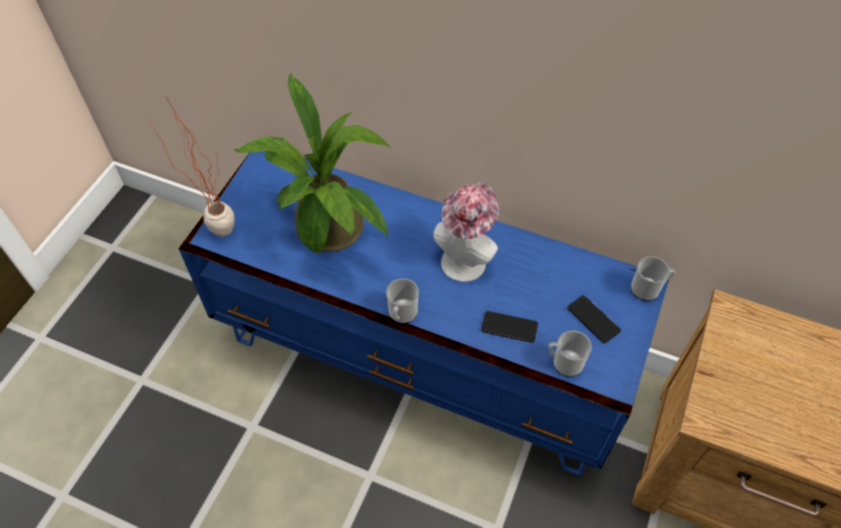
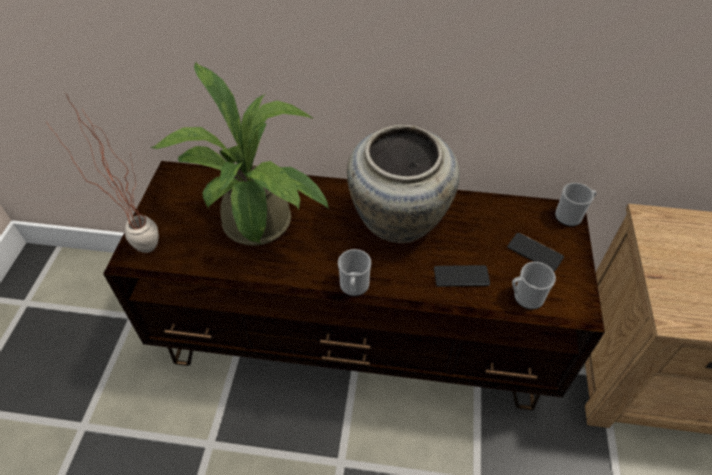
camera: 15 degrees left, 5 degrees down
(421, 360) = (357, 340): blue tv stand -> brown tv stand
(465, 258) = (397, 223): hat -> beige vase

